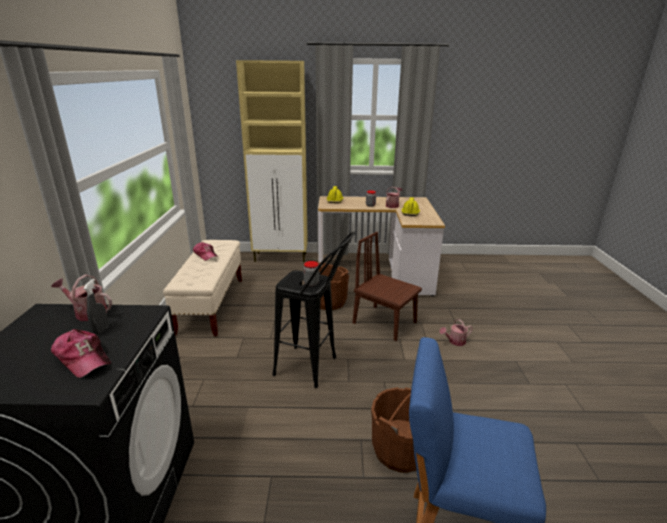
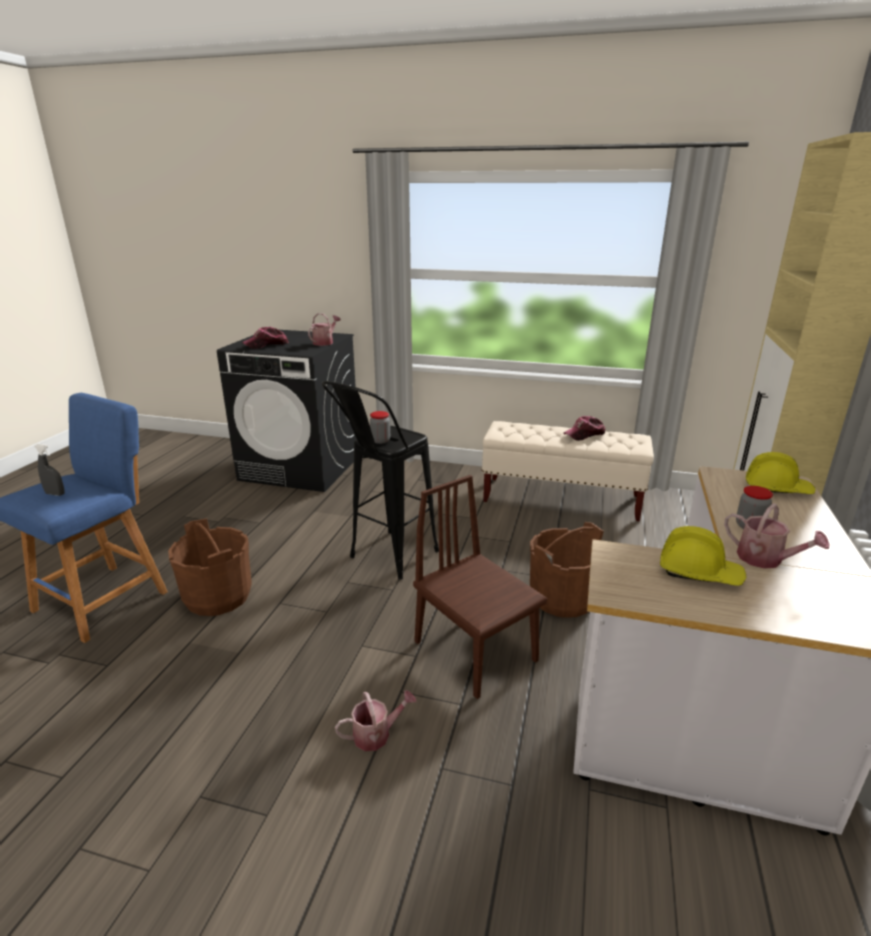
camera: 105 degrees right, 0 degrees up
(101, 330) = (296, 345): grey spray bottle -> grey spray bottle (55, 494)
(384, 322) = (475, 651): brown chair -> brown chair turned 90 degrees counterclockwise
(455, 341) = (376, 734): watering can -> watering can turned 75 degrees clockwise

